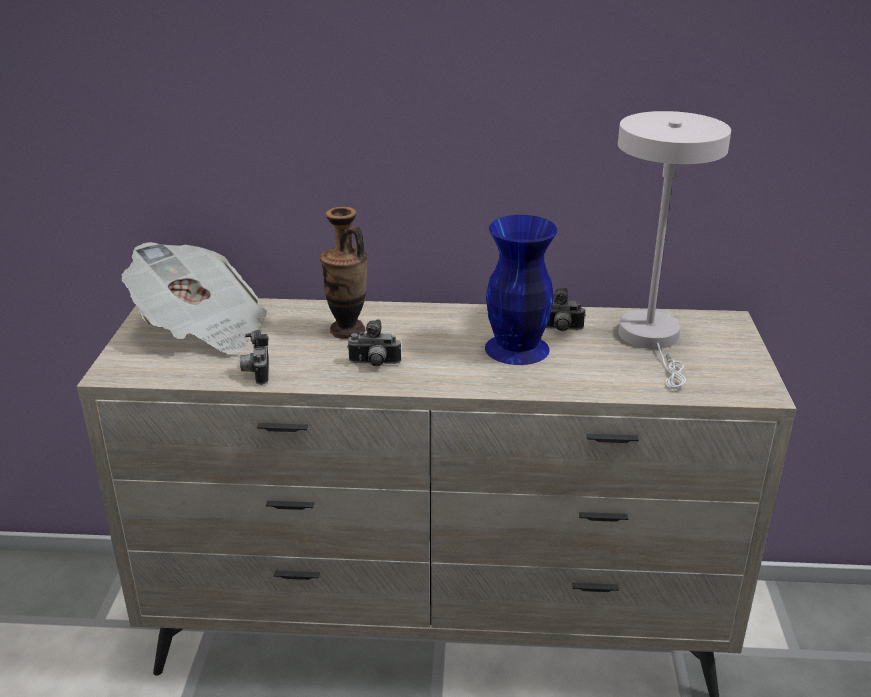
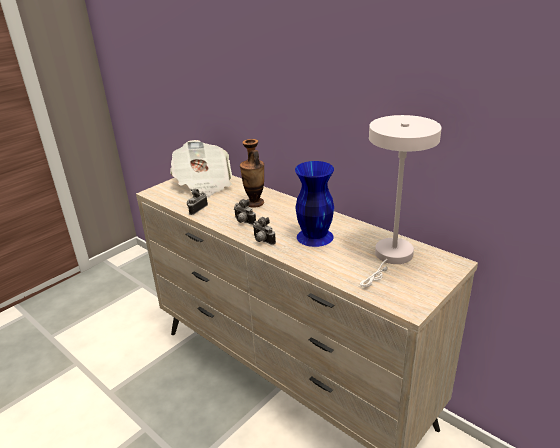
camera: 40 degrees right, 0 degrees up
(558, 330) = (349, 235): camera -> camera (262, 241)

